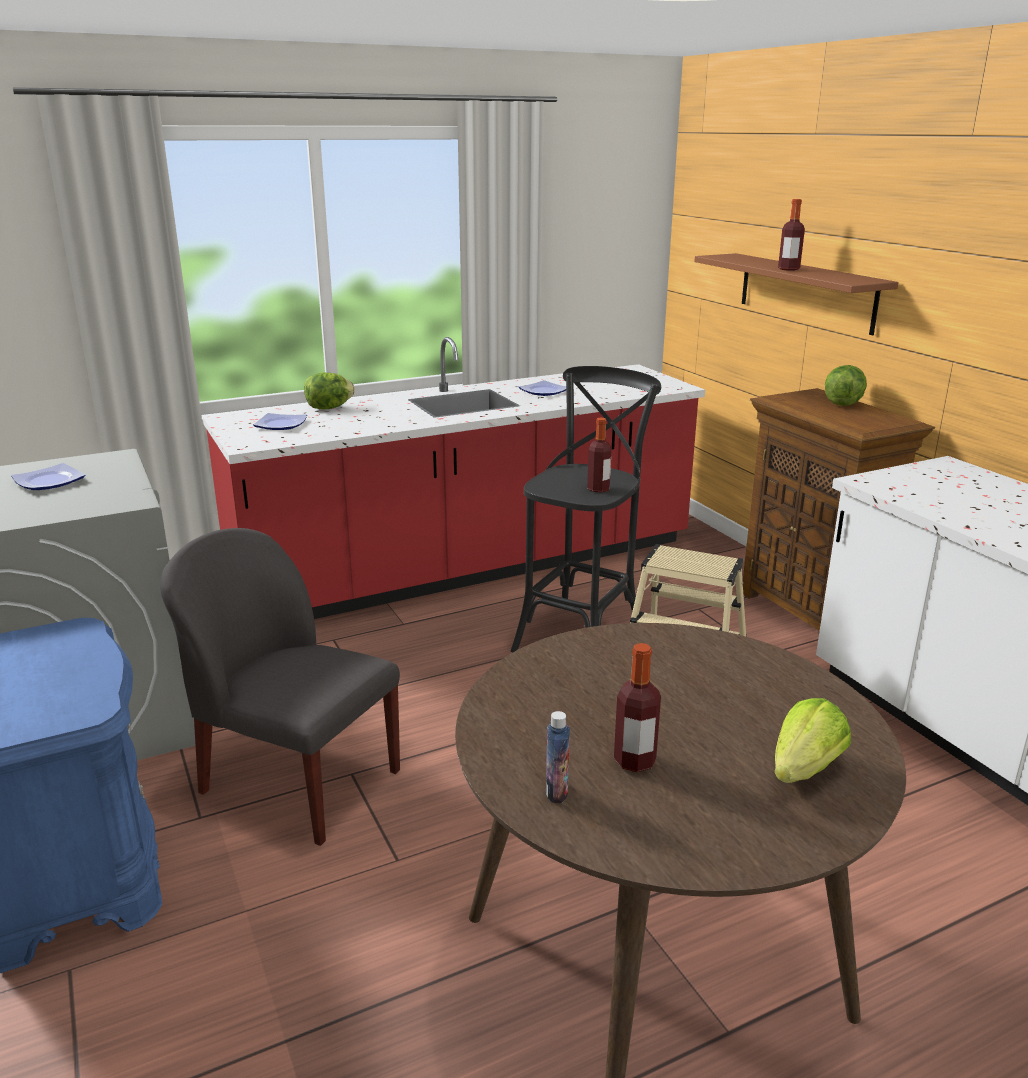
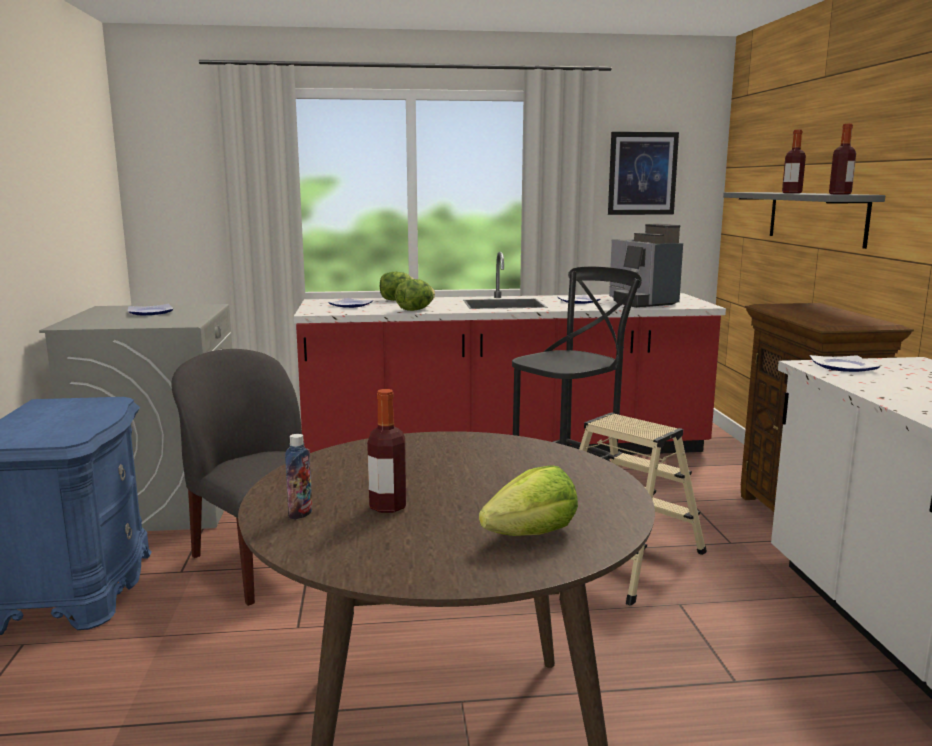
camera: 20 degrees right, 10 degrees down
(587, 225) = (642, 173): none -> picture
(598, 489) = (574, 365): bottle -> bottle (840, 194)
(611, 386) = (641, 302): none -> coffee machine
(806, 292) = (816, 217): brown shelf -> grey shelf
(842, 403) = (831, 311): lettuce -> lettuce (415, 310)
(899, 482) = (844, 367): none -> plate

